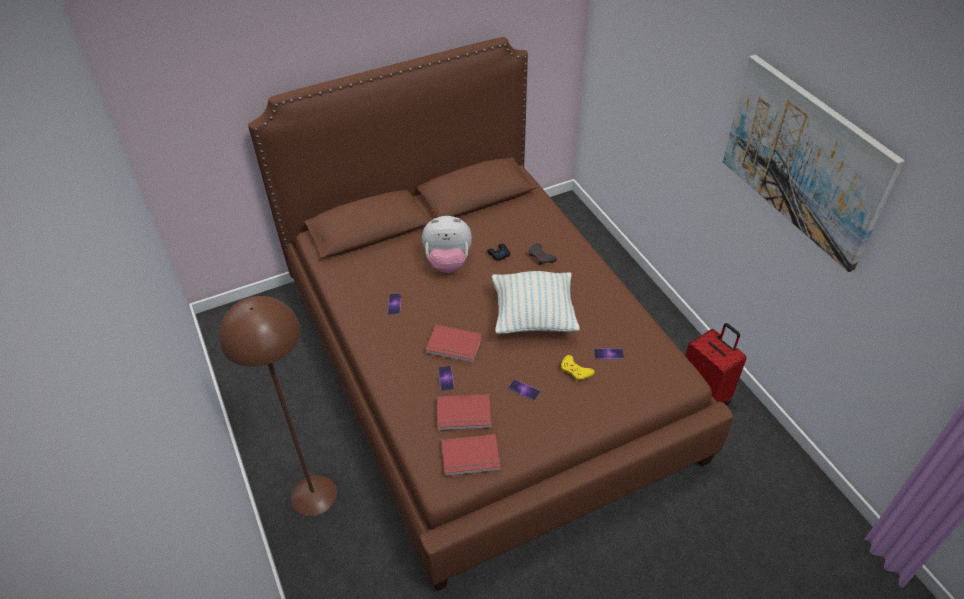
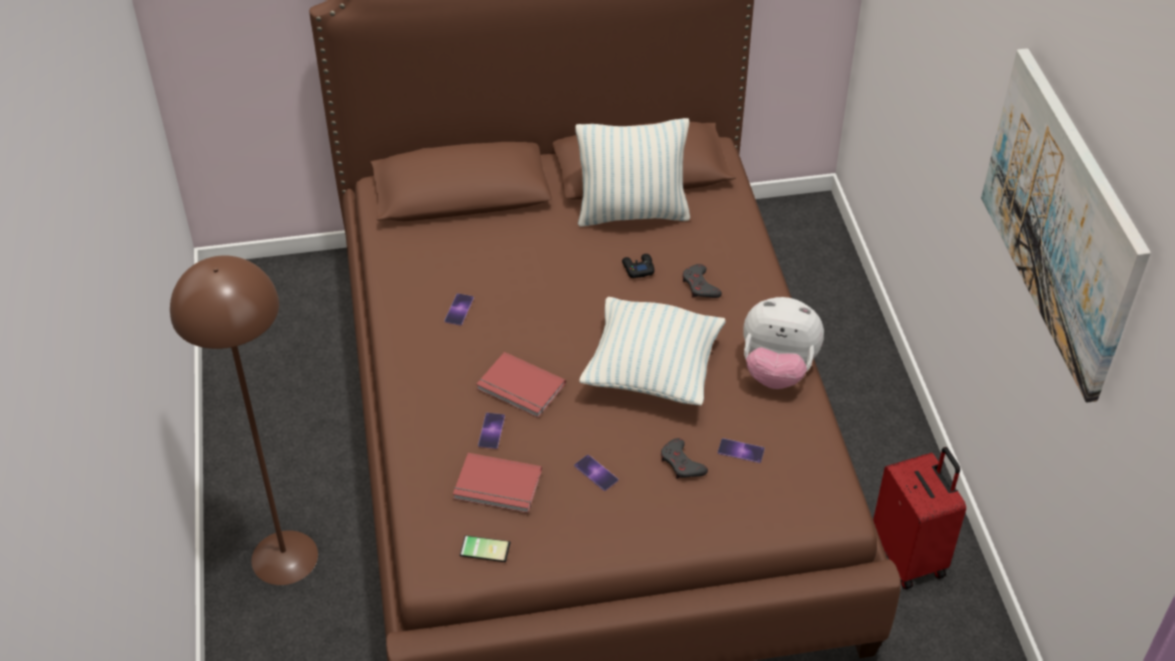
camera: 15 degrees right, 0 degrees up
(448, 262) = (558, 265): plush toy -> plush toy (777, 370)
(471, 458) = (485, 547): red book -> phone
(481, 221) = (632, 213): none -> pillow
(575, 371) = (682, 463): yellow game controller -> grey game controller

